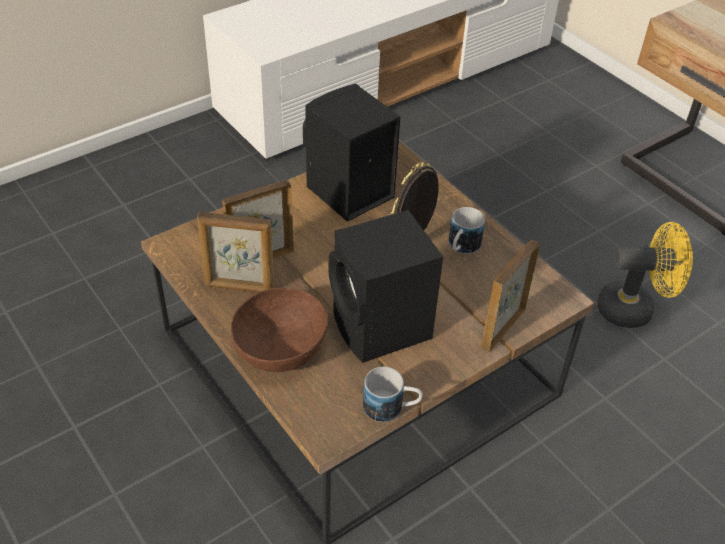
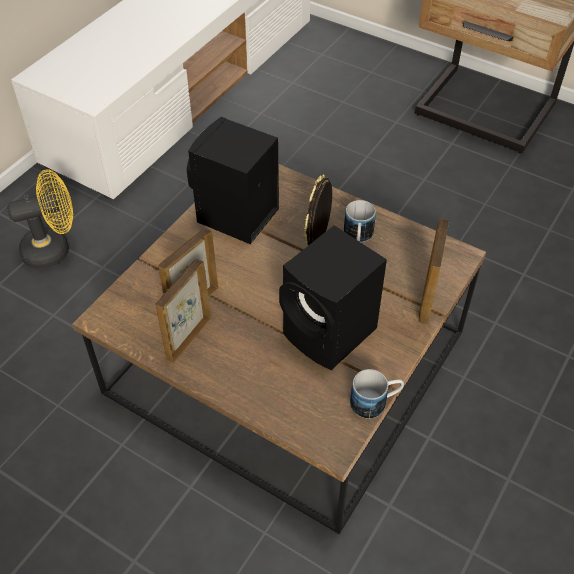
camera: 20 degrees left, 5 degrees up
(239, 287) = (188, 338): picture frame -> picture frame turned 135 degrees clockwise
(280, 347) = (254, 381): brown bowl -> none
(634, 308) = (482, 238): yellow fan -> yellow fan (54, 249)

